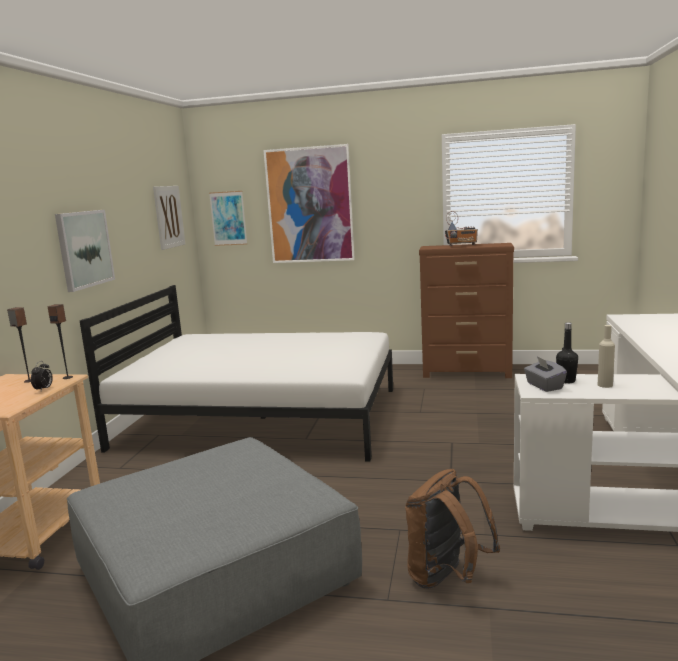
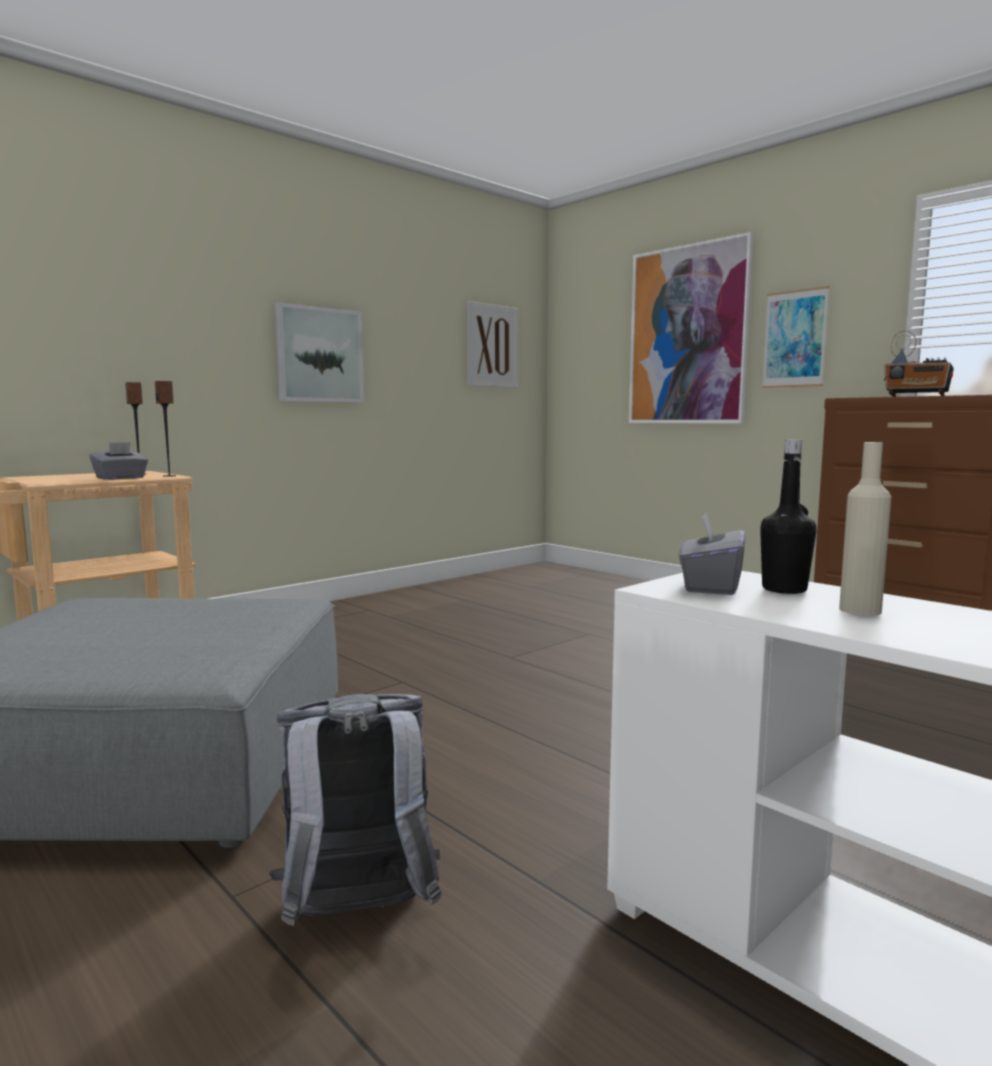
camera: 35 degrees right, 5 degrees down
(44, 389) = (121, 478): alarm clock -> grey tissue box
(228, 218) = (583, 358): picture -> picture (795, 339)
(261, 417) = (501, 622): white bed -> none
(446, 578) = (358, 915): brown backpack -> grey backpack

